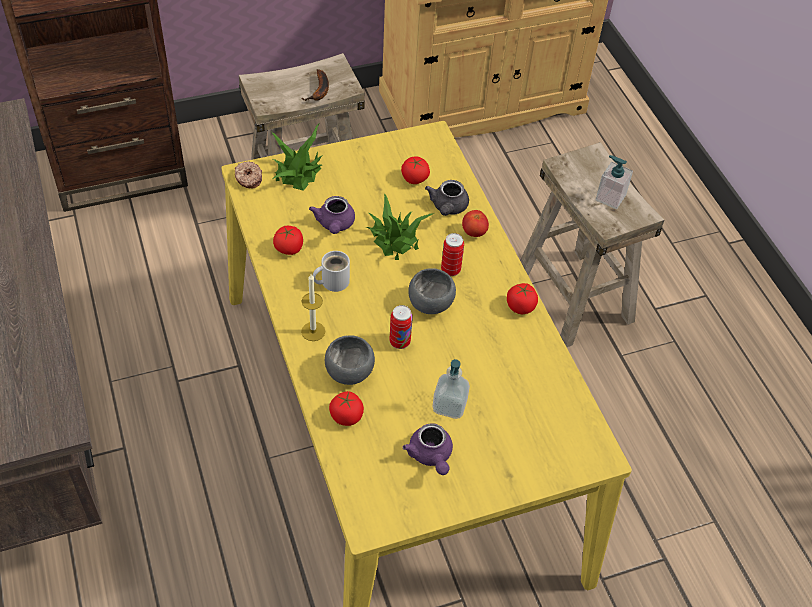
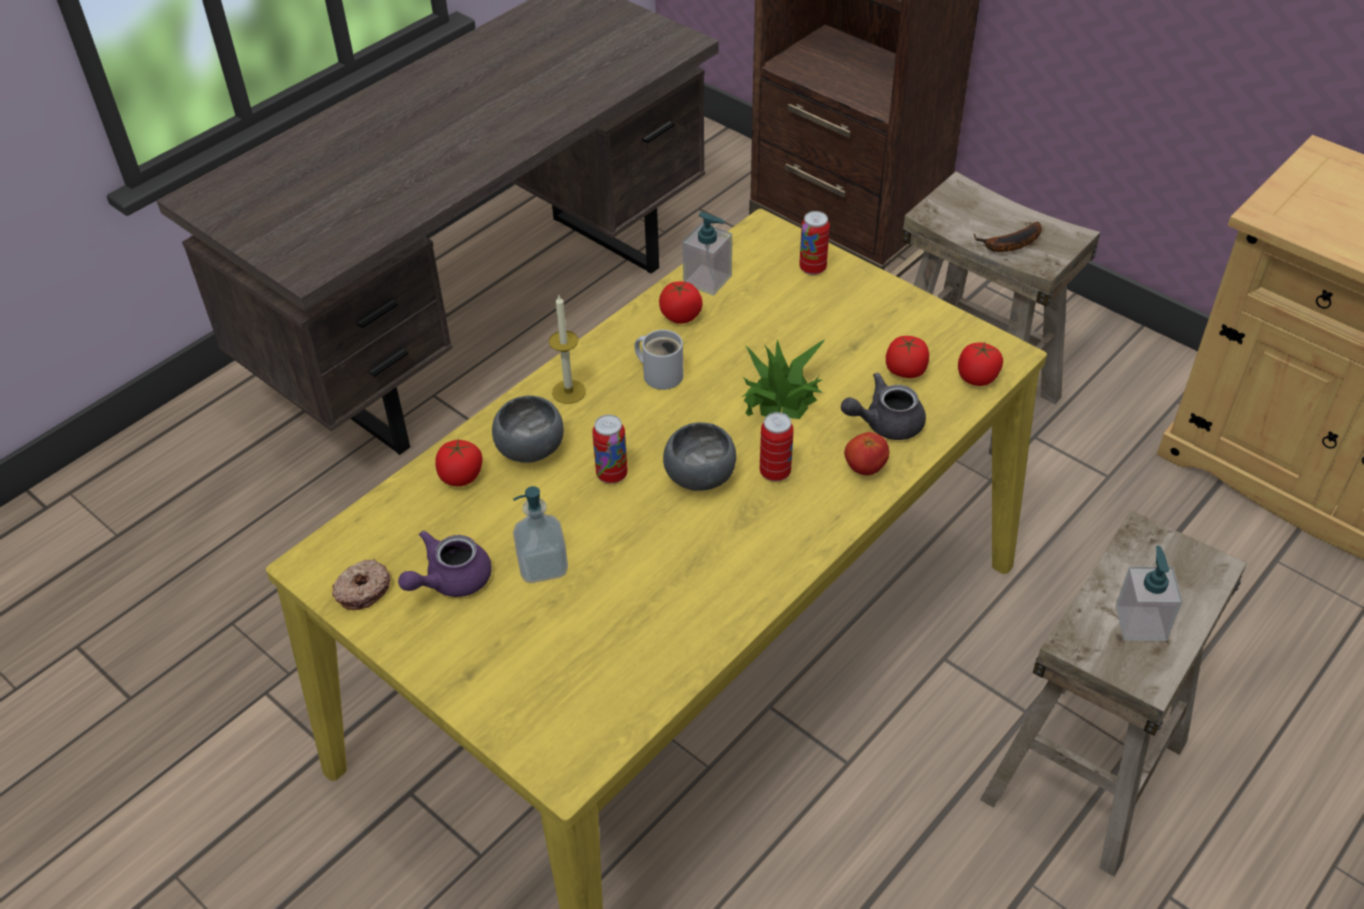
camera: 65 degrees right, 5 degrees down
(248, 179) = (760, 236): donut -> donut (362, 590)
(267, 221) = (707, 280): none -> soap dispenser
(299, 171) = (812, 268): potted plant -> can
(334, 225) = (754, 335): purple teapot -> none
(520, 306) = (772, 571): tomato -> tomato (977, 377)

